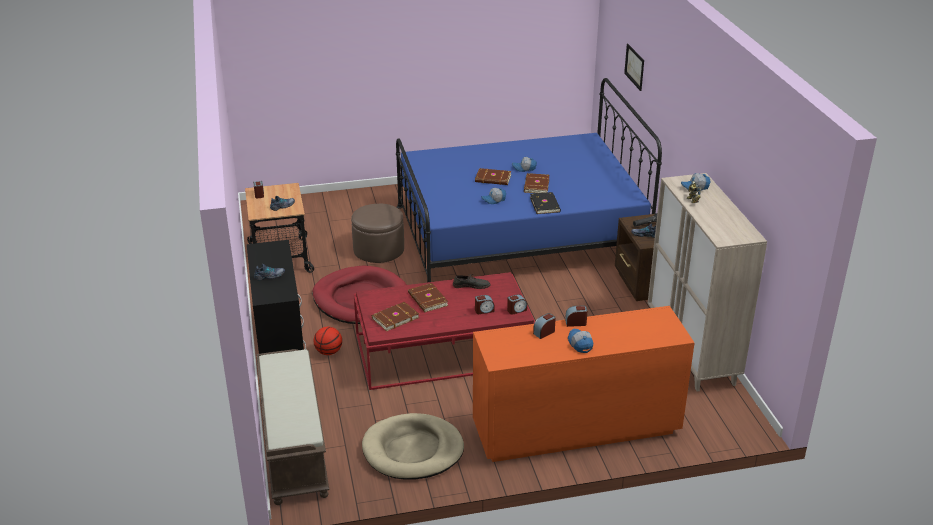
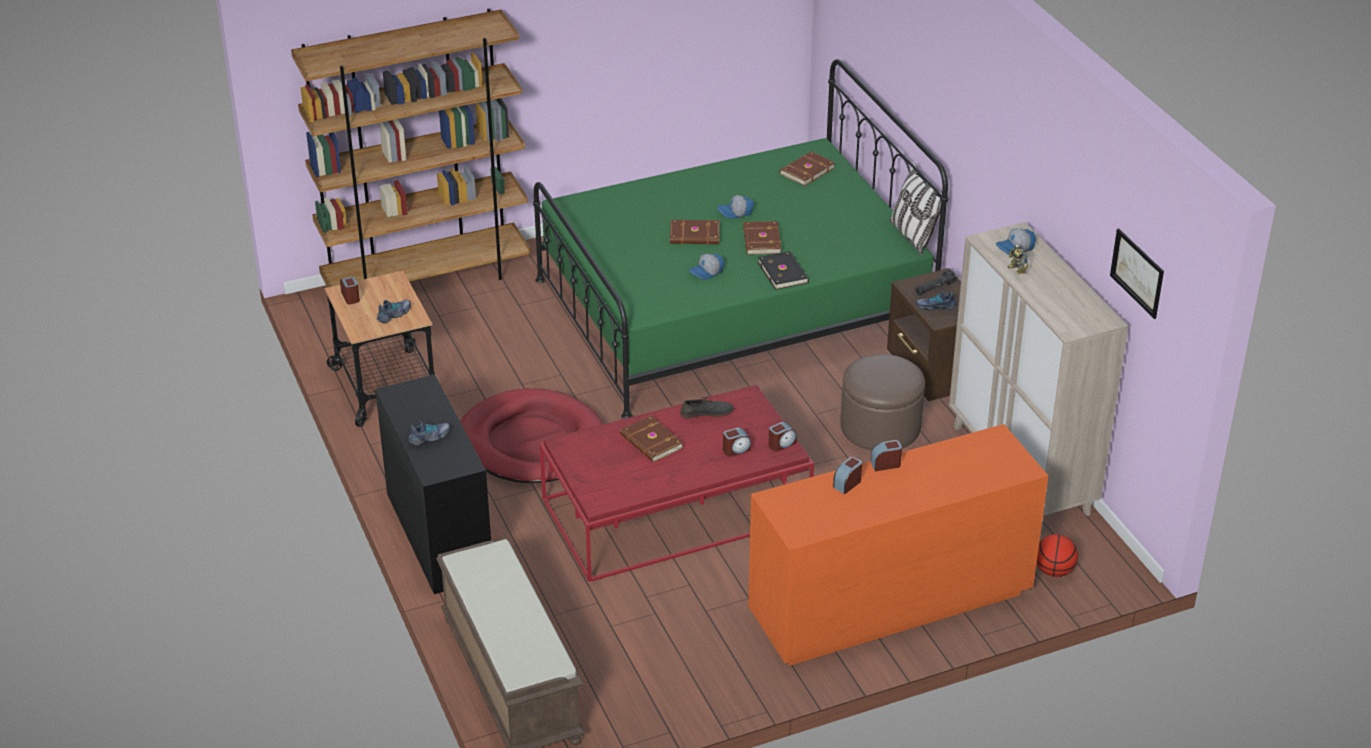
camera: 10 degrees left, 5 degrees up
(329, 200) = (427, 279): none -> brown bookcase
(329, 352) = (511, 531): basketball -> basketball (1054, 571)
(378, 249) = (531, 357): brown ottoman -> brown ottoman (880, 427)
(394, 318) = (613, 475): brown book -> brown book (806, 170)
(413, 450) = (677, 663): beige dog bed -> none
(518, 233) = (732, 308): blue bed -> green bed
(579, 344) = (899, 496): cap -> none
(634, 67) = (889, 50): picture -> picture (1137, 273)
(639, 191) = (913, 236): none -> pillow

